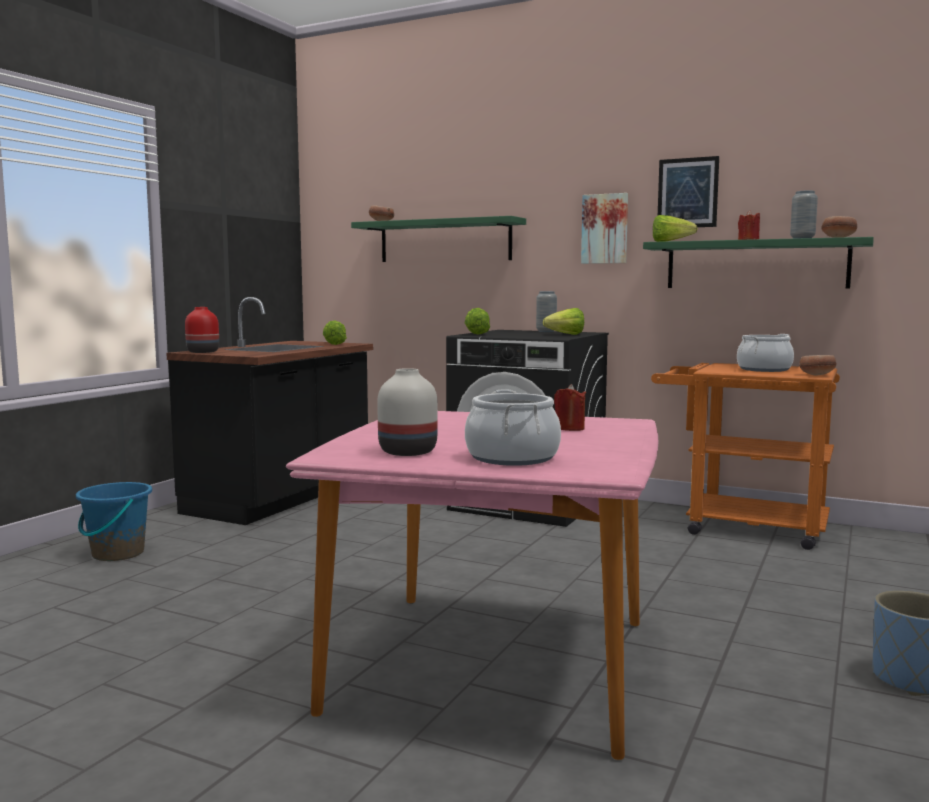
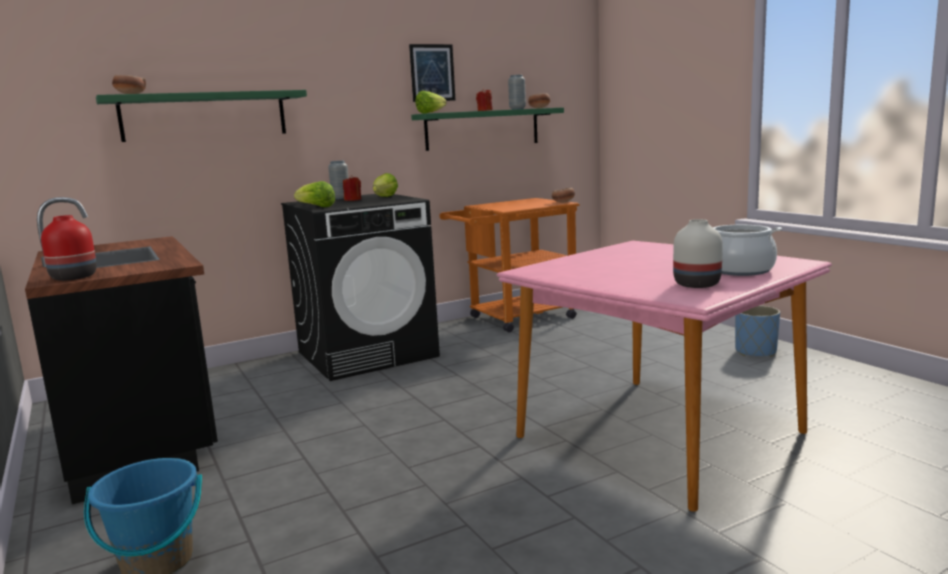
camera: 55 degrees left, 5 degrees up
(335, 343) = (136, 243): lettuce -> none
(569, 428) = (647, 253): red candle -> red candle (353, 200)
(605, 229) = (371, 102): picture -> none
(764, 369) = (520, 204): cooking pot -> none

